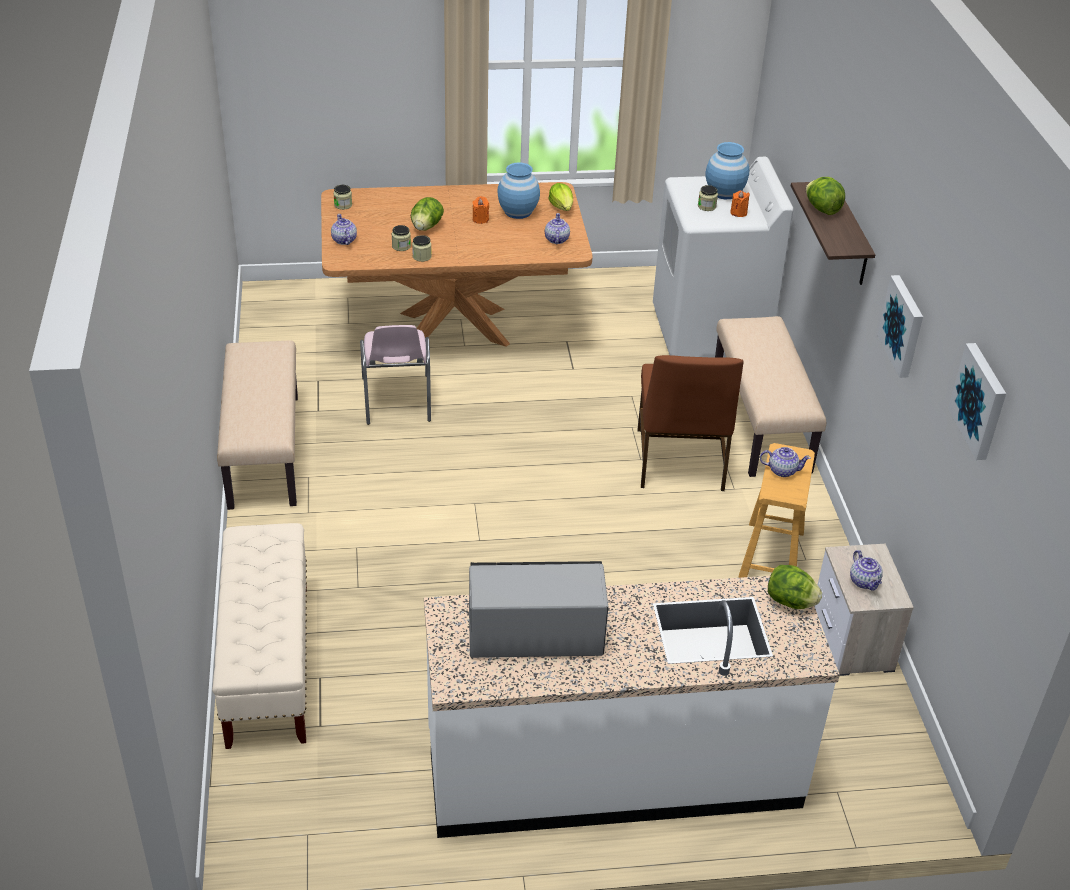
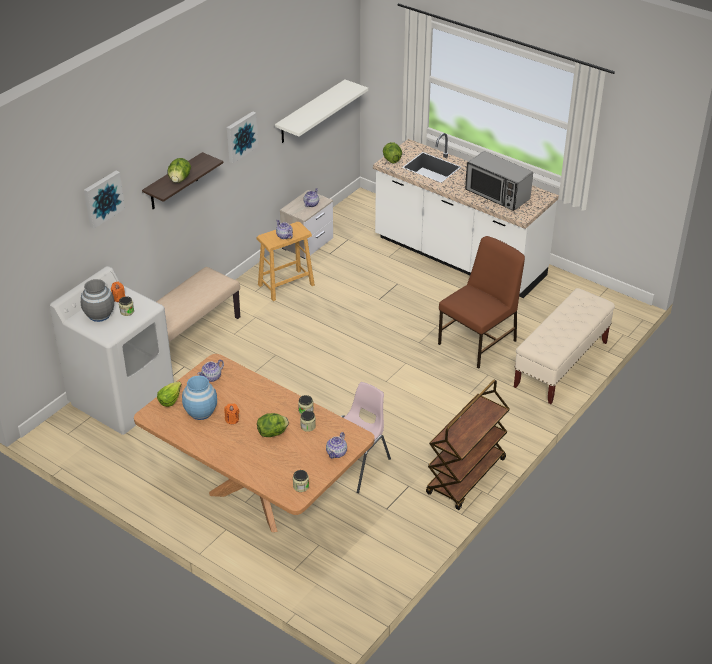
camera: 135 degrees left, 0 degrees up
(263, 451) = (466, 477): beige bench -> brown cart
(679, 461) = (259, 343): brown chair -> brown chair (478, 342)
(725, 192) = (99, 315): blue vase -> grey vase
(966, 498) = (311, 112): none -> white shelf
(980, 401) = (302, 74): picture -> picture (102, 198)

